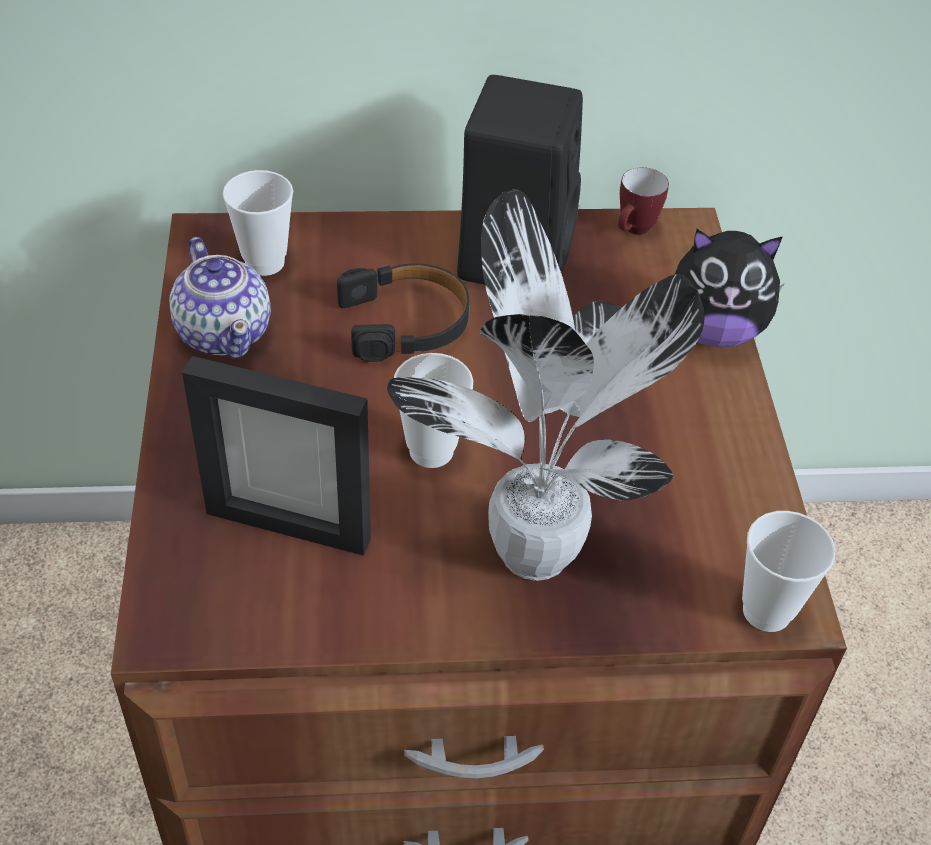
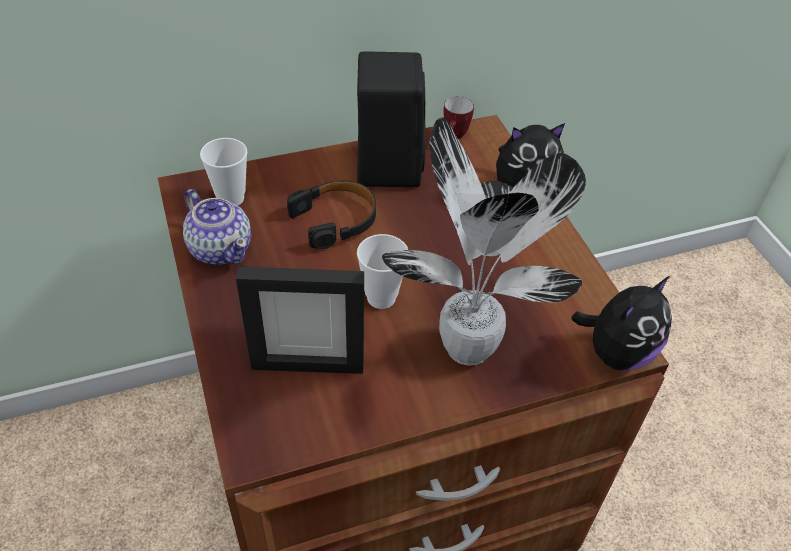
camera: 15 degrees left, 0 degrees up
(766, 611) = (616, 352): cup -> plush toy

